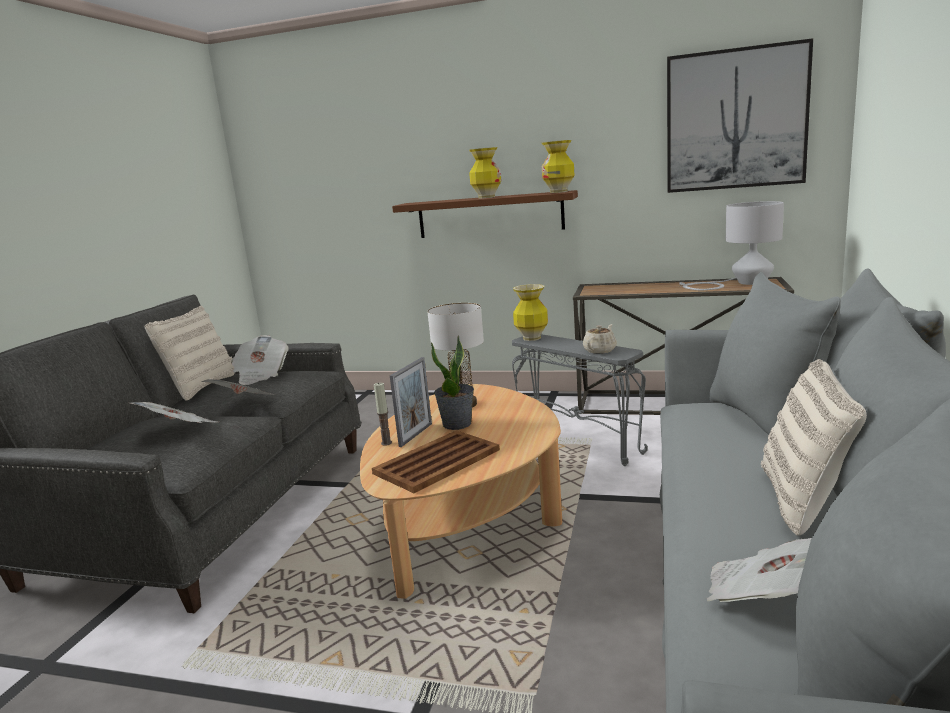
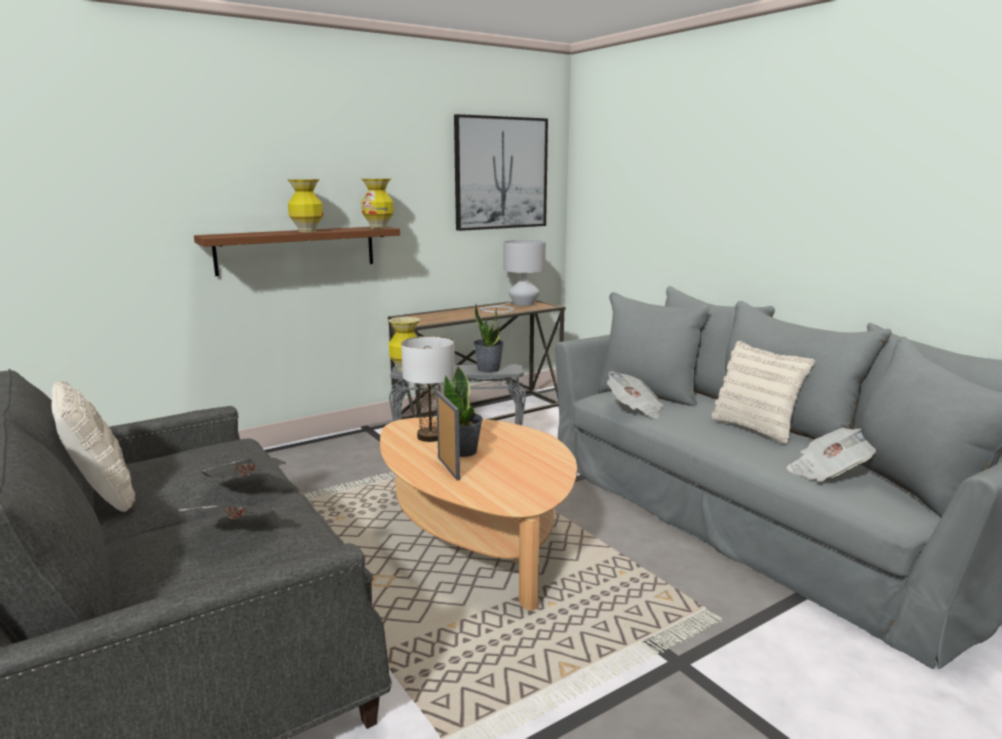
camera: 50 degrees left, 0 degrees up
(261, 375) = (175, 460): newspaper -> newspaper (634, 409)
(386, 443) = (438, 481): candle -> none
(438, 461) = (515, 478): brown tray -> none
(600, 350) = (488, 369): beige teapot -> potted plant

